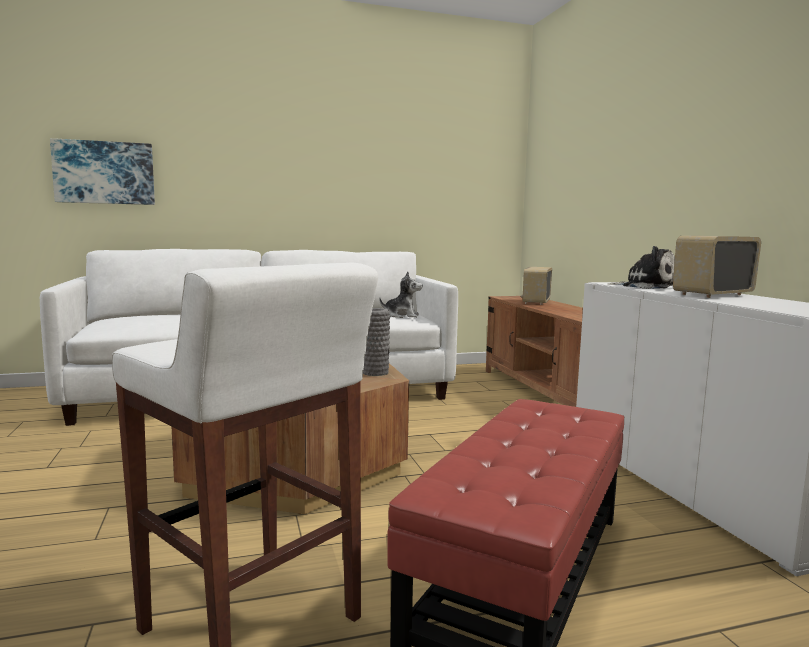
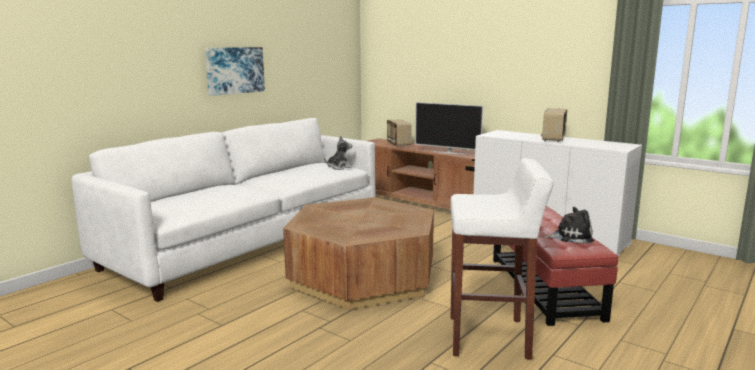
camera: 35 degrees left, 5 degrees up
(104, 173) = (80, 75): picture -> picture (234, 70)
(374, 372) = (407, 209): grey vase -> none
(579, 316) = (448, 152): none -> television
(646, 286) = (512, 136): plush toy -> plush toy (570, 236)

